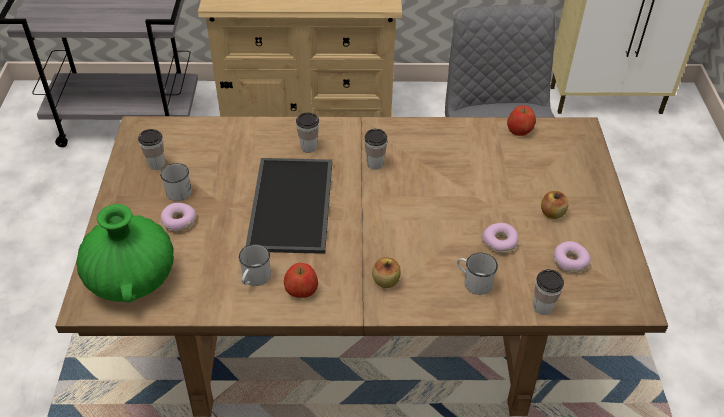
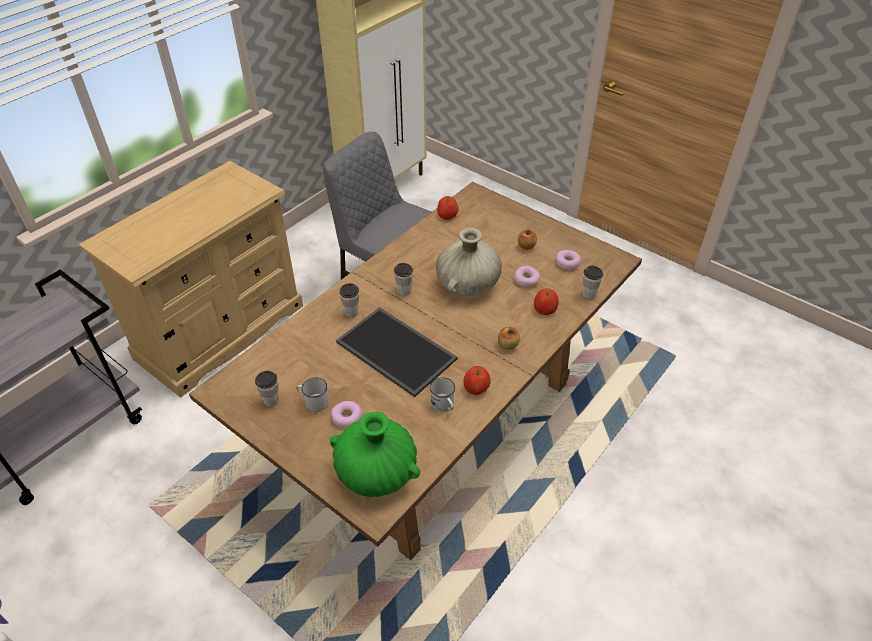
camera: 50 degrees left, 0 degrees up
(438, 202) = (468, 284): none -> beige vase
(473, 282) = (545, 309): white mug -> apple

